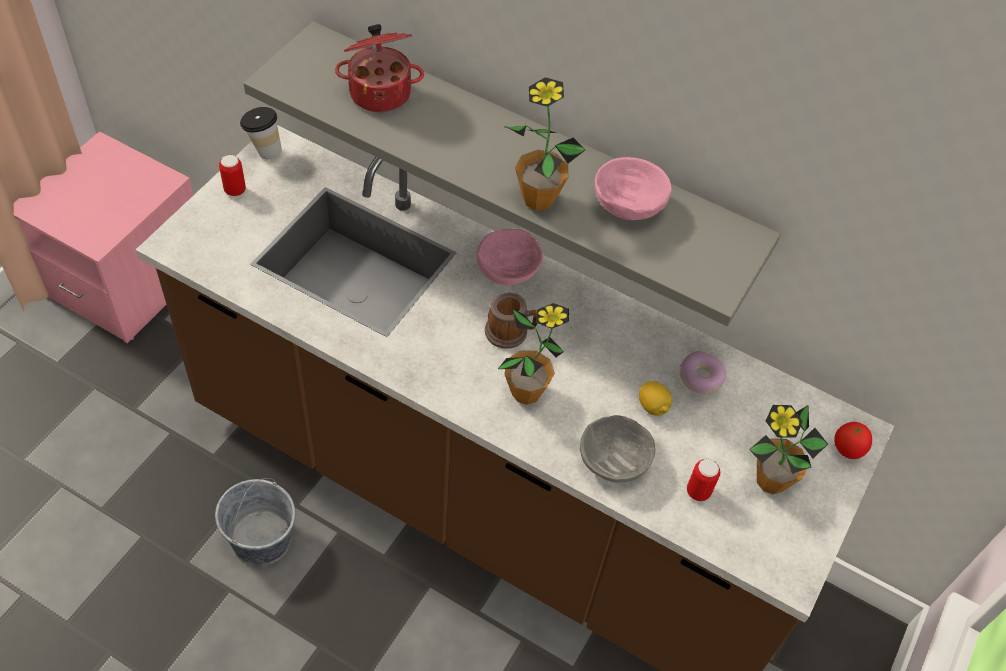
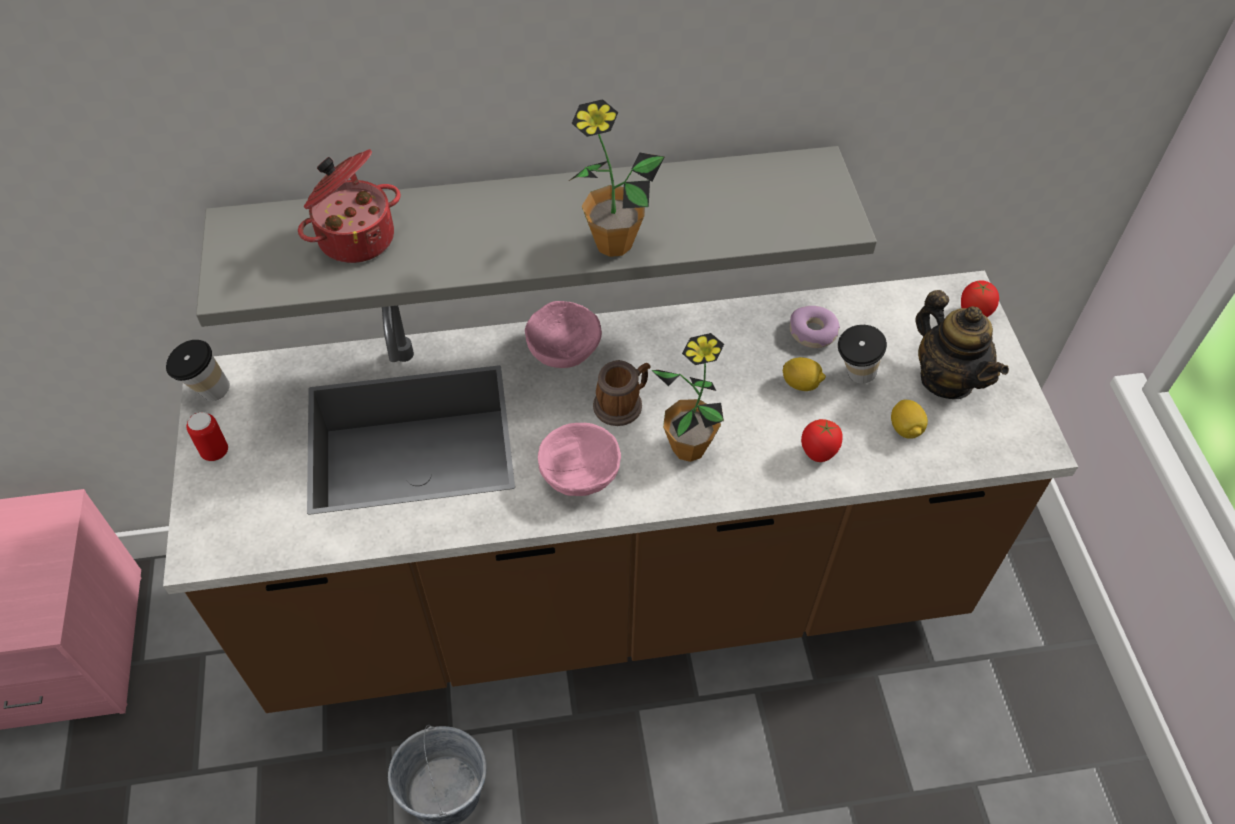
camera: 35 degrees left, 0 degrees up
(613, 461) = (818, 453): grey bowl -> tomato
(628, 205) = (695, 200): pink bowl -> pink bowl (580, 474)
(698, 429) = (853, 377): none -> cup
(698, 491) = (905, 429): can -> lemon
(770, 481) = (946, 379): potted plant -> teapot

